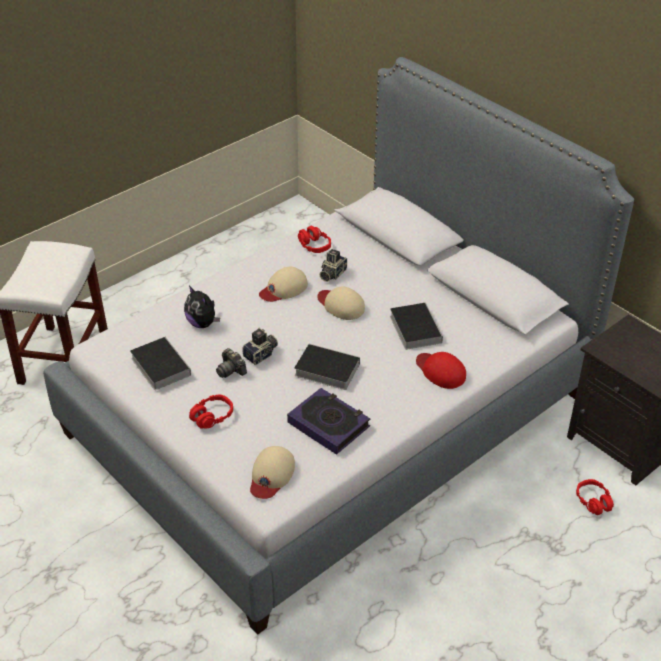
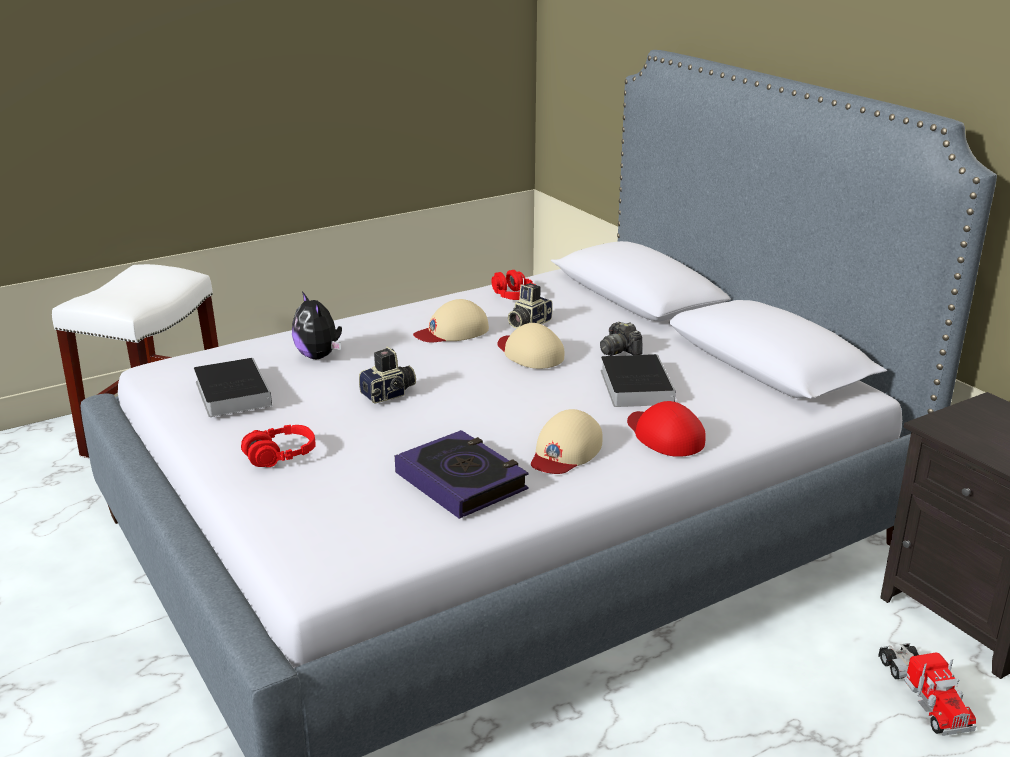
camera: 10 degrees right, 15 degrees down
(231, 370) = (335, 406): camera -> camera (620, 350)
(271, 475) = (340, 535): beige cap -> beige cap (565, 451)
(325, 369) = (479, 418): book -> none
(593, 501) = (922, 694): red headphones -> toy truck

